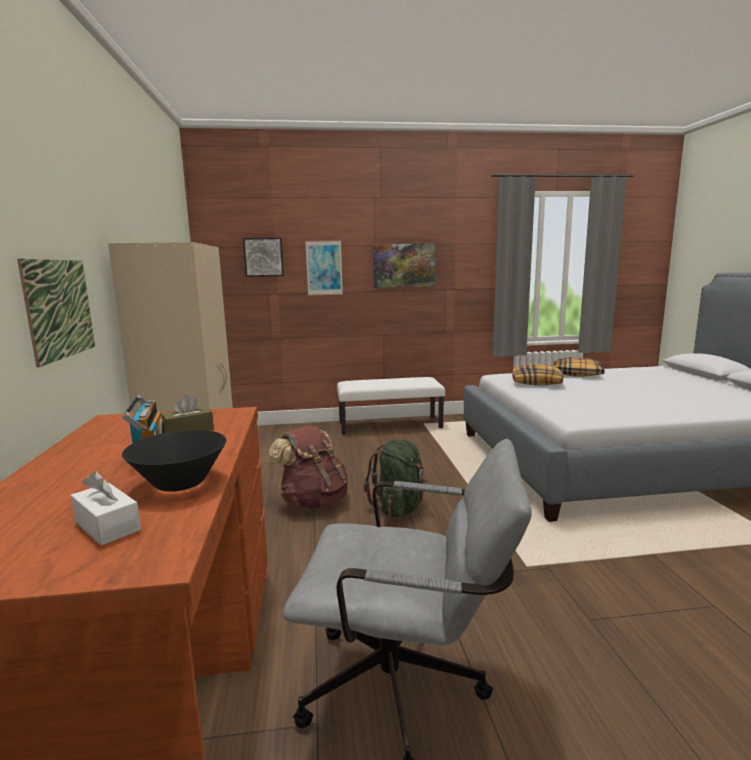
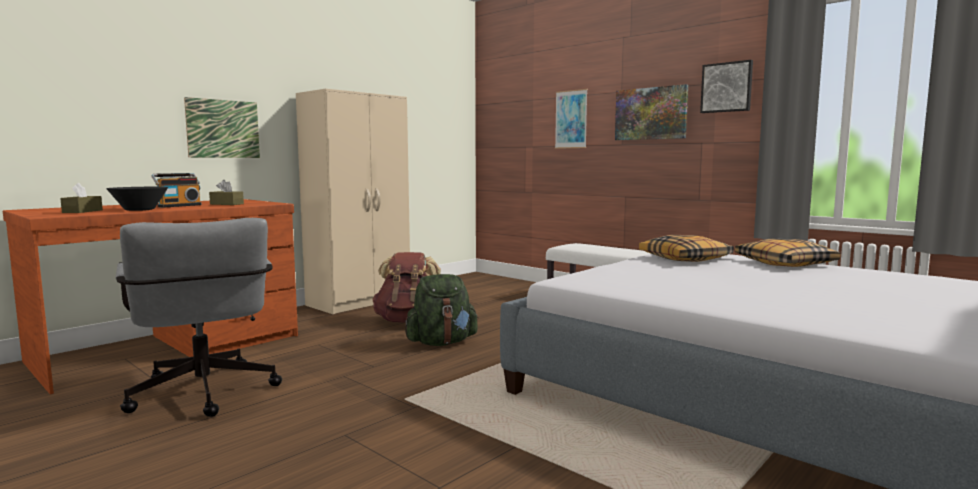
camera: 50 degrees right, 5 degrees down
(107, 526) = (82, 211): white tissue box -> brown tissue box
(263, 257) = (523, 110): picture -> picture (727, 87)

